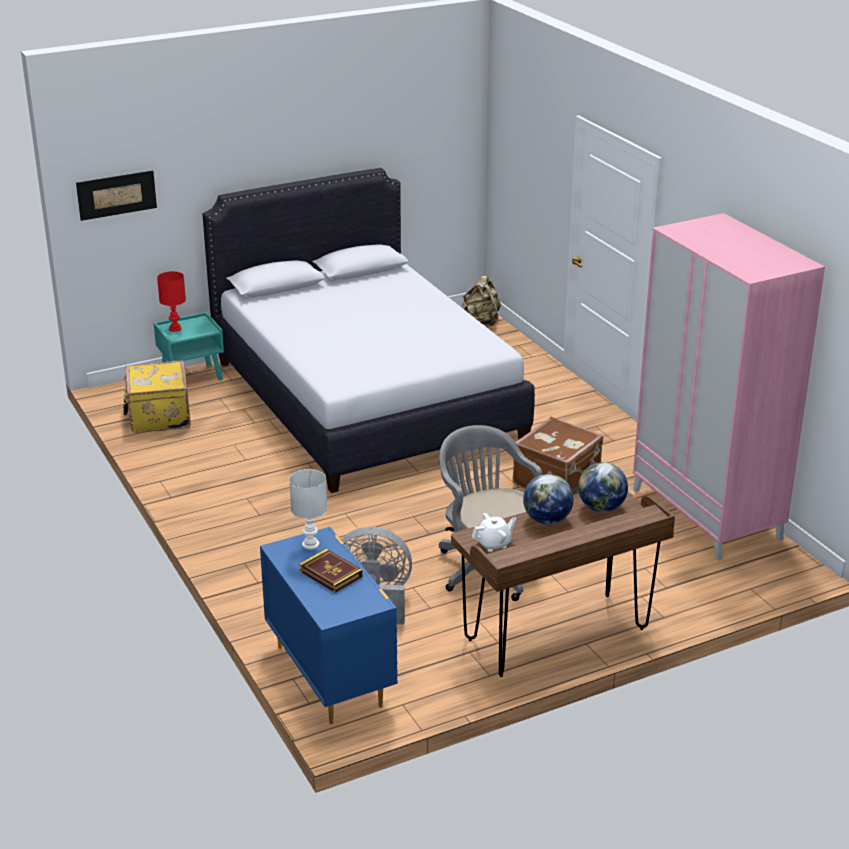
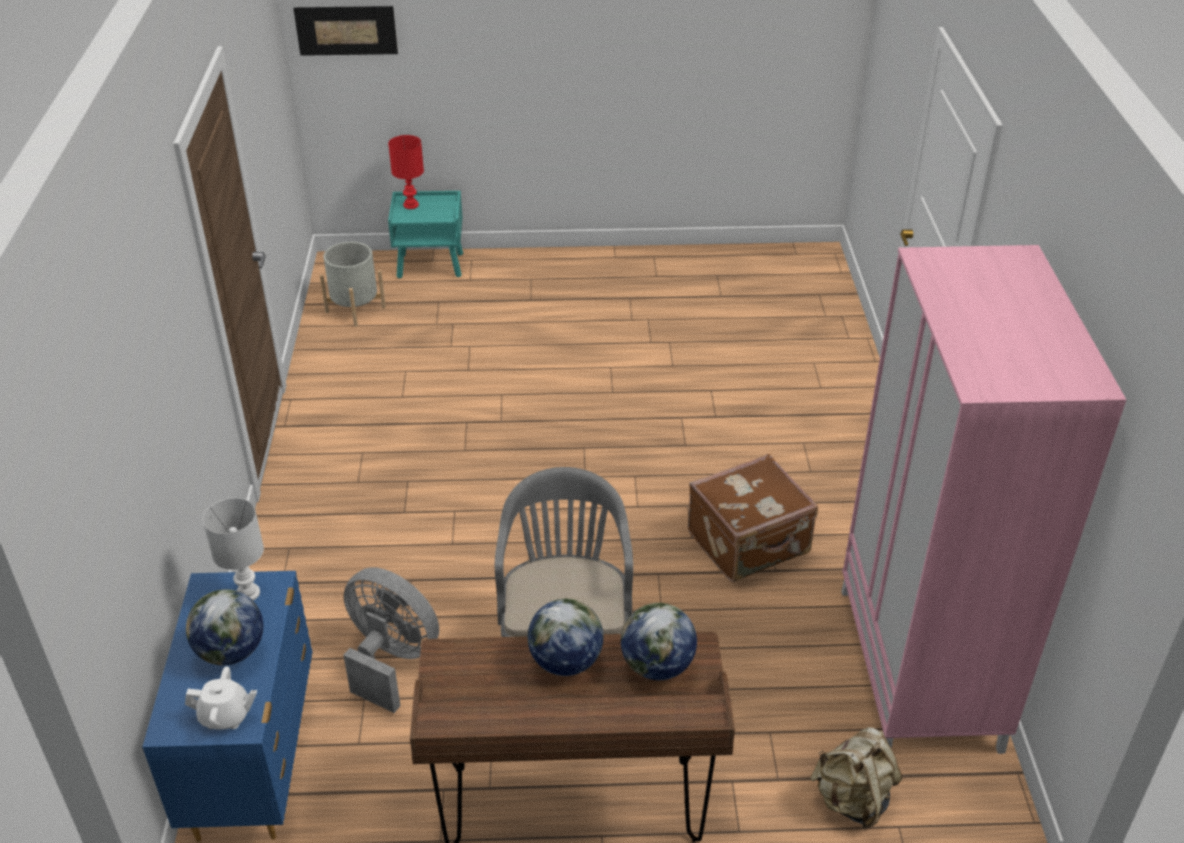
camera: 25 degrees right, 10 degrees up
(158, 417) = (355, 309): yellow suitcase -> grey planter
(330, 574) = (231, 652): book -> globe
(365, 400) = (598, 349): white bed -> none
(481, 322) = (819, 269): beige backpack -> beige backpack (852, 799)
(494, 544) = (462, 680): white teapot -> white teapot (226, 716)

